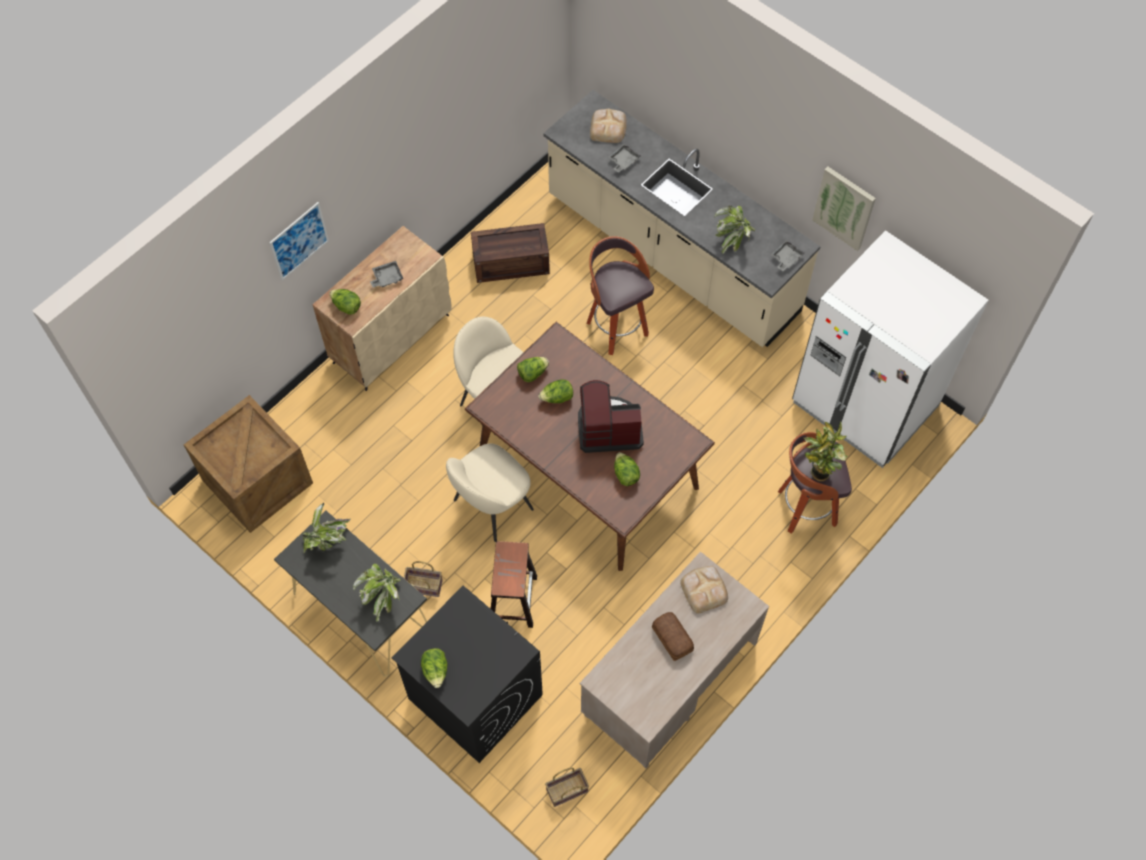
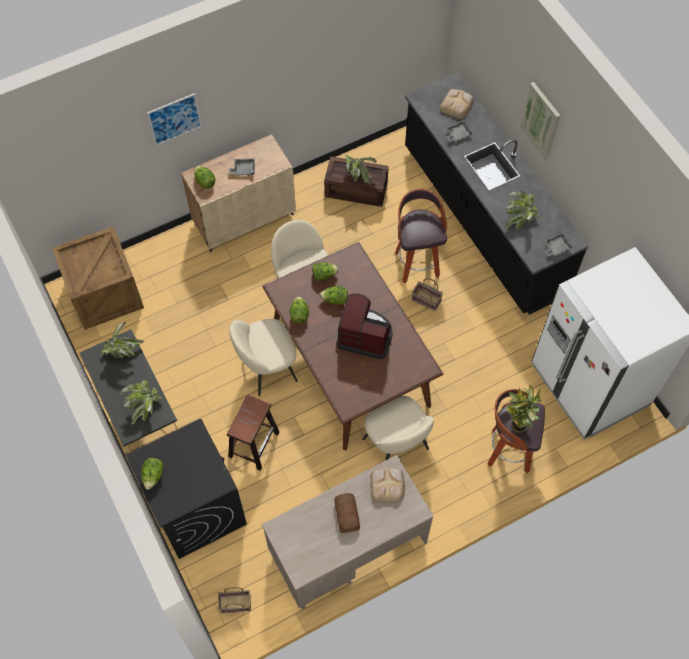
camera: 20 degrees right, 0 degrees up
(424, 585) = (193, 411): basket -> basket (427, 300)
(512, 244) = (358, 175): none -> potted plant
(625, 474) = (363, 376): lettuce -> lettuce (299, 314)
(671, 255) = (482, 221): beige counter -> black counter
(677, 545) = (396, 445): none -> beige chair
(844, 207) = (610, 219): picture -> picture (541, 120)

